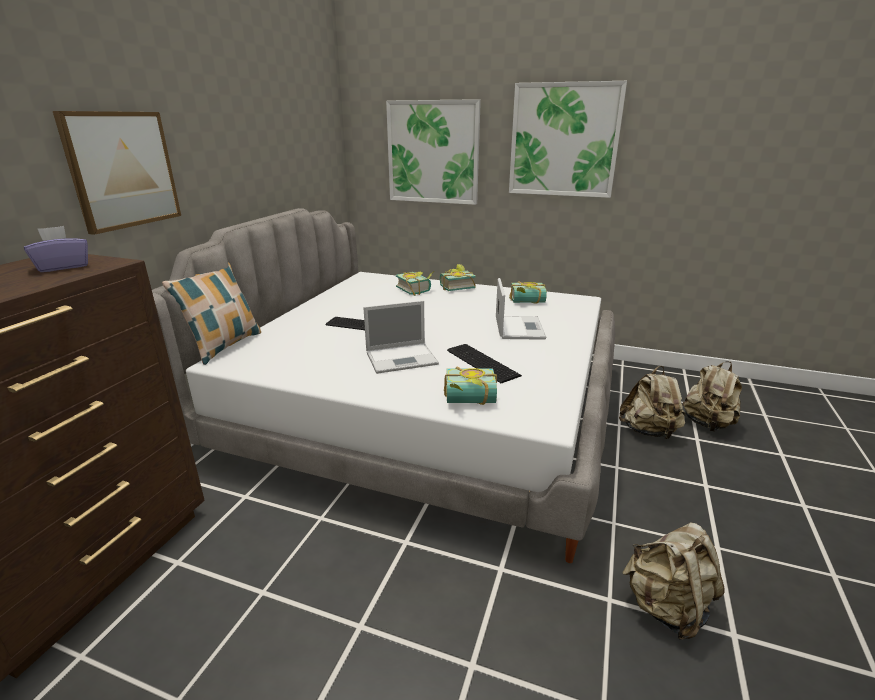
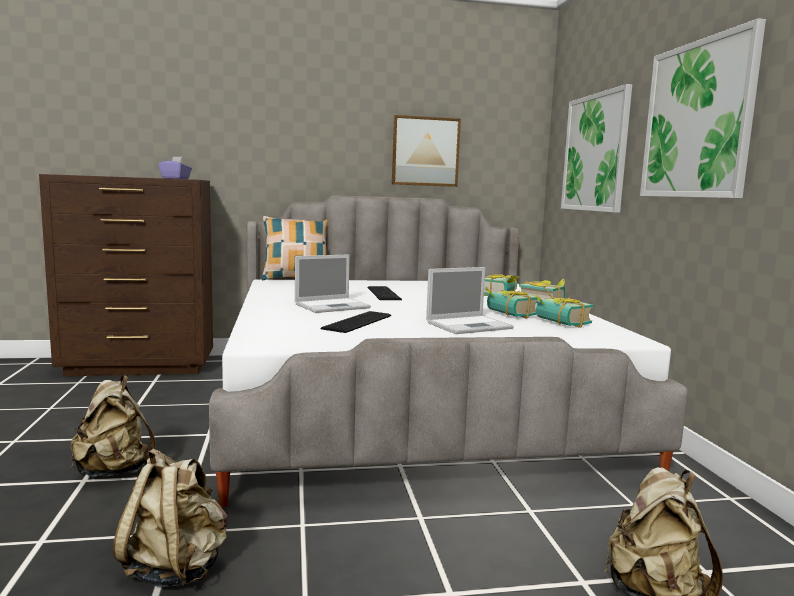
camera: 60 degrees right, 15 degrees down
(122, 170) = (268, 142): picture -> picture (425, 151)
(403, 358) = (333, 306): laptop -> laptop turned 75 degrees counterclockwise
(470, 401) = (273, 325): book -> book (508, 315)
(649, 431) = (545, 535): beige backpack -> beige backpack (114, 471)

